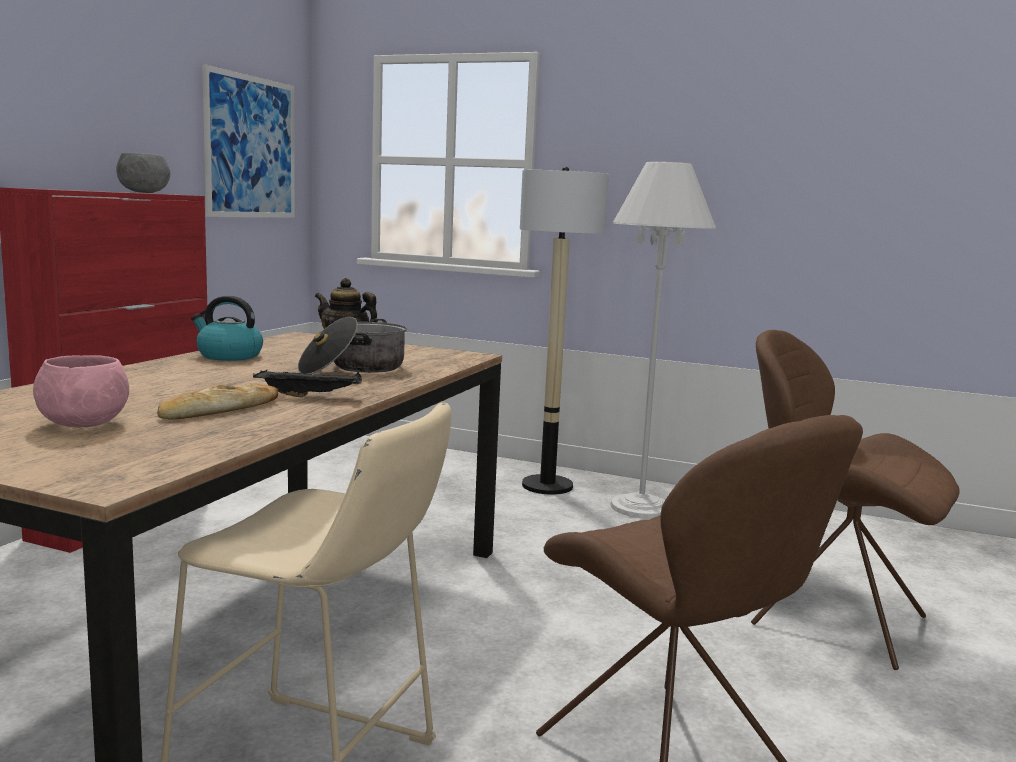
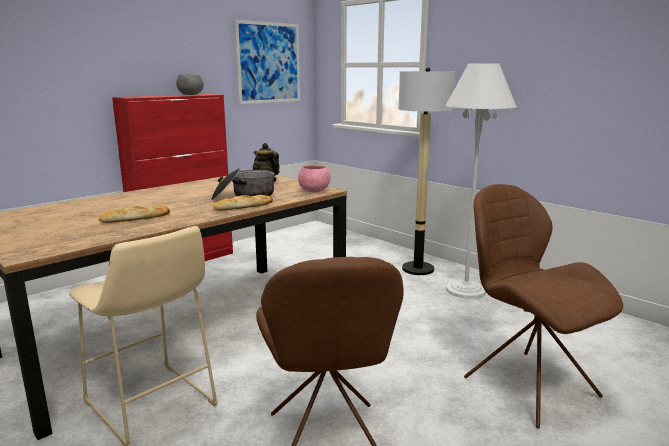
camera: 25 degrees right, 5 degrees up
(83, 425) = (66, 222): pink bowl -> pink bowl (314, 191)
(228, 356) = (196, 185): kettle -> none
(311, 396) = (191, 213): black tray -> none
(384, 383) = (243, 207): none -> bread

